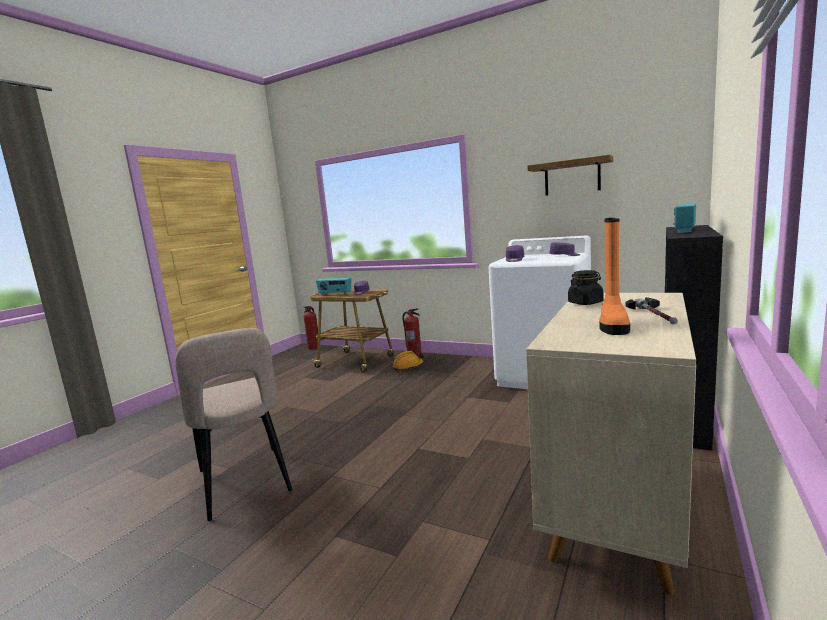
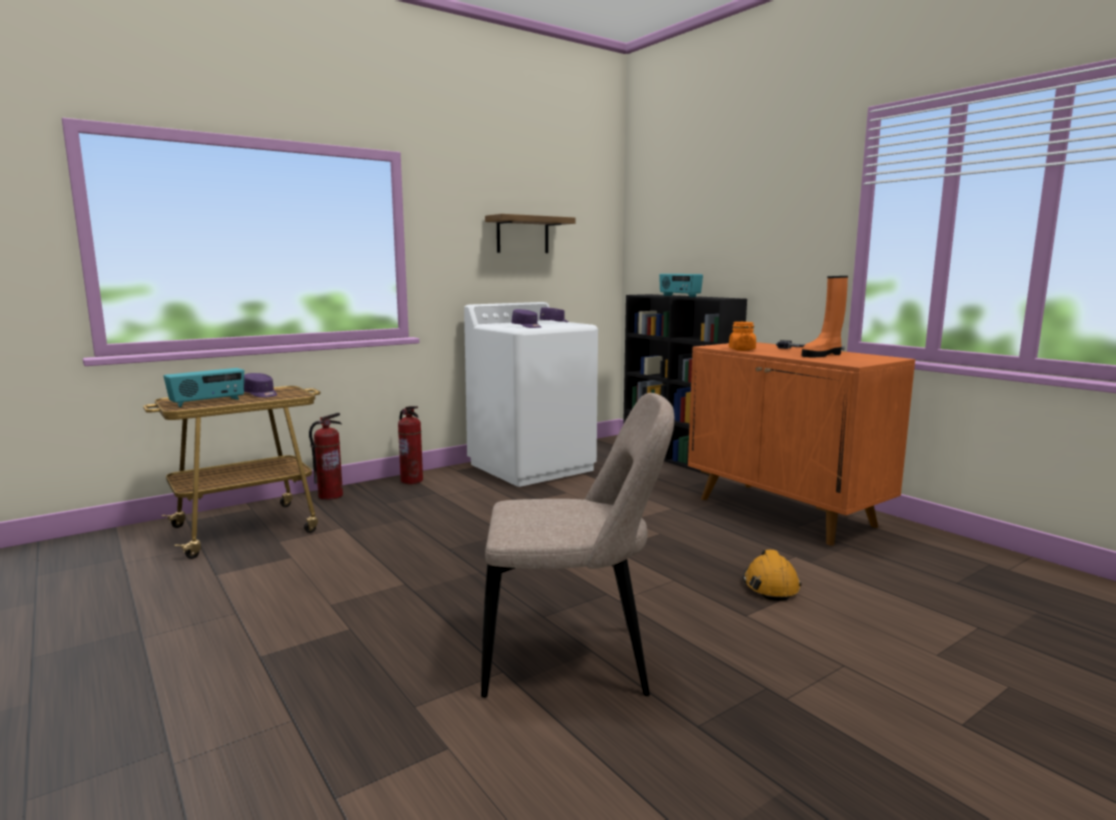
camera: 65 degrees left, 0 degrees up
(314, 347) = (57, 545): fire extinguisher -> fire extinguisher (412, 481)
(408, 366) = (358, 506): orange hard hat -> orange hard hat (770, 585)
(585, 303) = (741, 349): black jar -> orange jar
(612, 325) = (822, 355): orange boot -> orange boot turned 105 degrees clockwise
(616, 509) = (785, 512): beige cabinet -> orange cabinet

